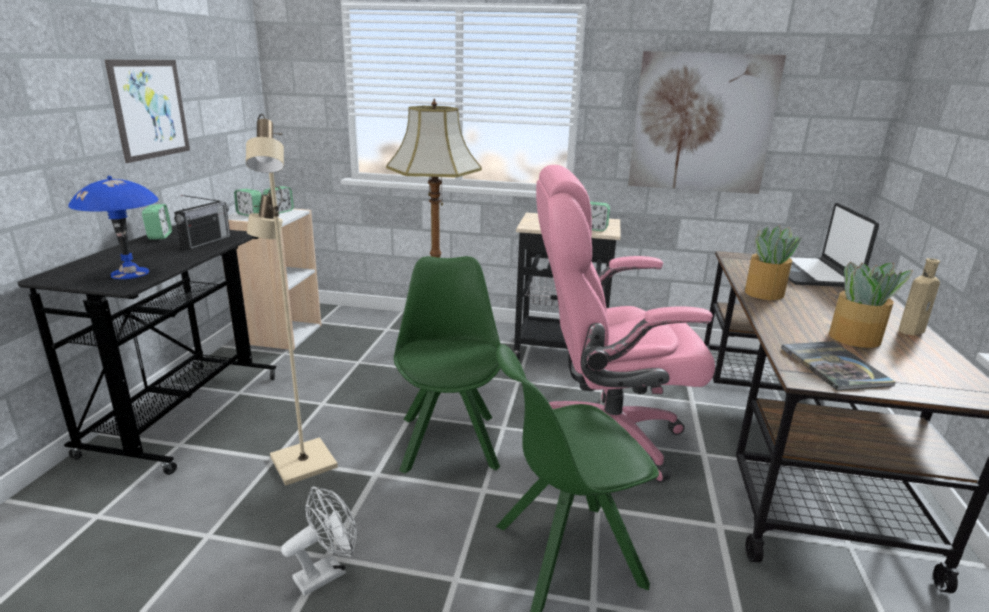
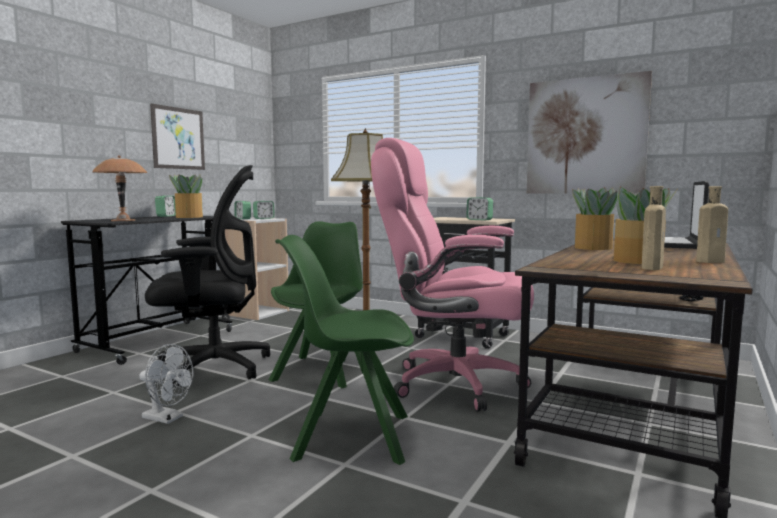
camera: 20 degrees right, 15 degrees down
(130, 273) = (123, 220): blue table lamp -> brown table lamp
(206, 242) = (188, 217): radio -> potted plant
(303, 462) = (208, 369): beige floor lamp -> black office chair
(326, 572) = (167, 418): white fan -> white fan turned 45 degrees clockwise
(834, 366) = (584, 267): book -> none
(890, 359) = (652, 267): none -> beige bottle

